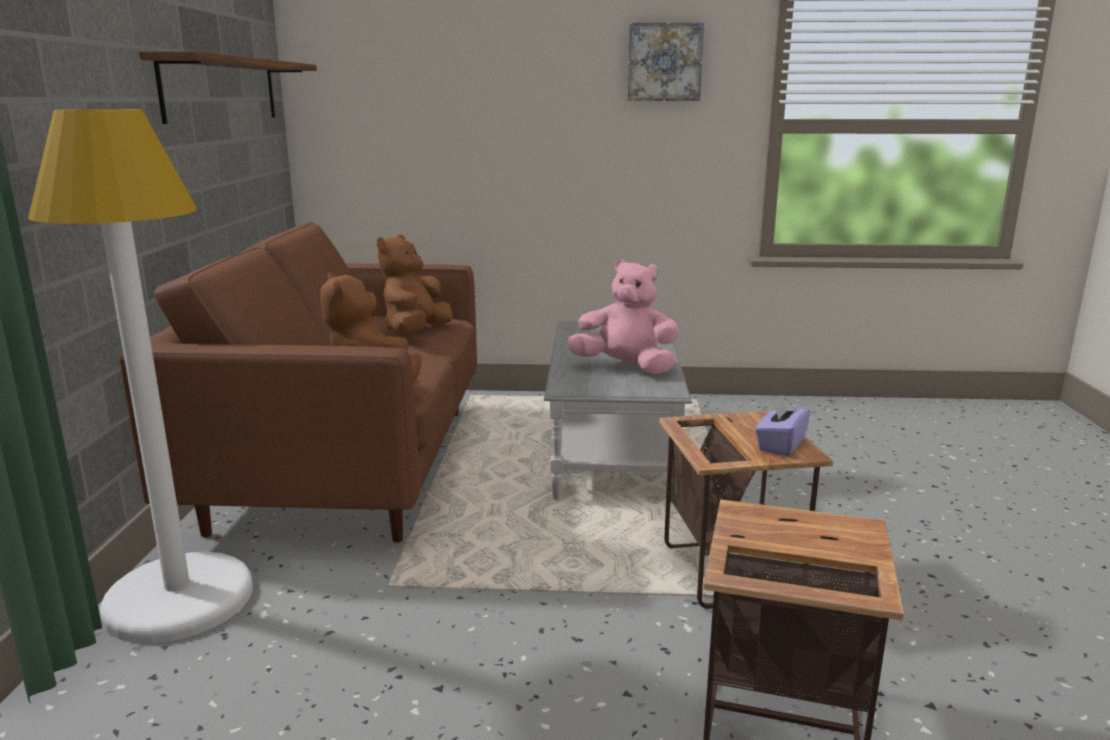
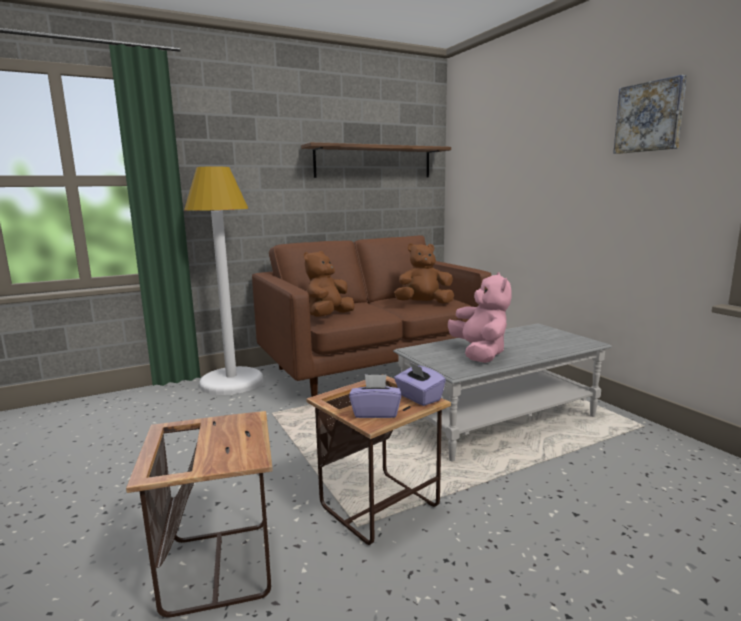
camera: 60 degrees right, 5 degrees down
(755, 419) = (418, 398): none -> purple tissue box

